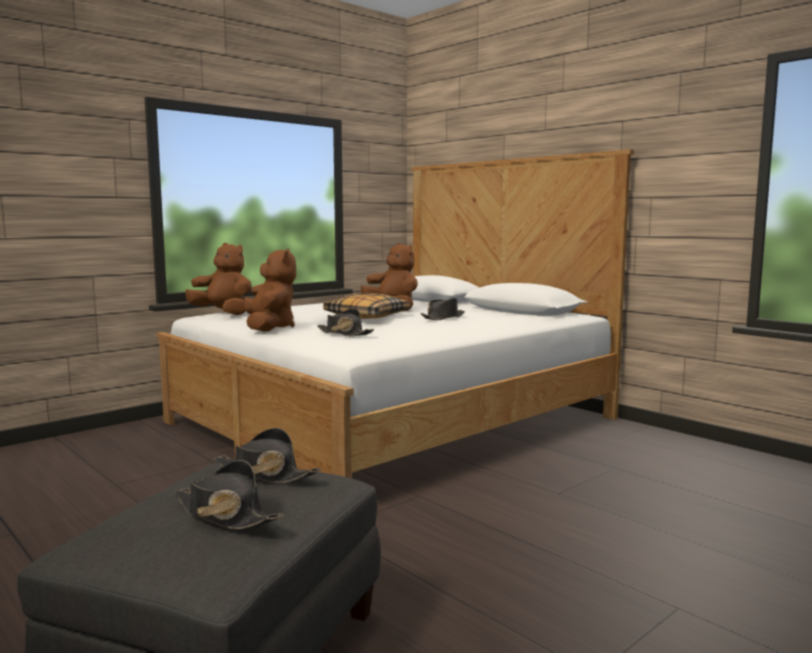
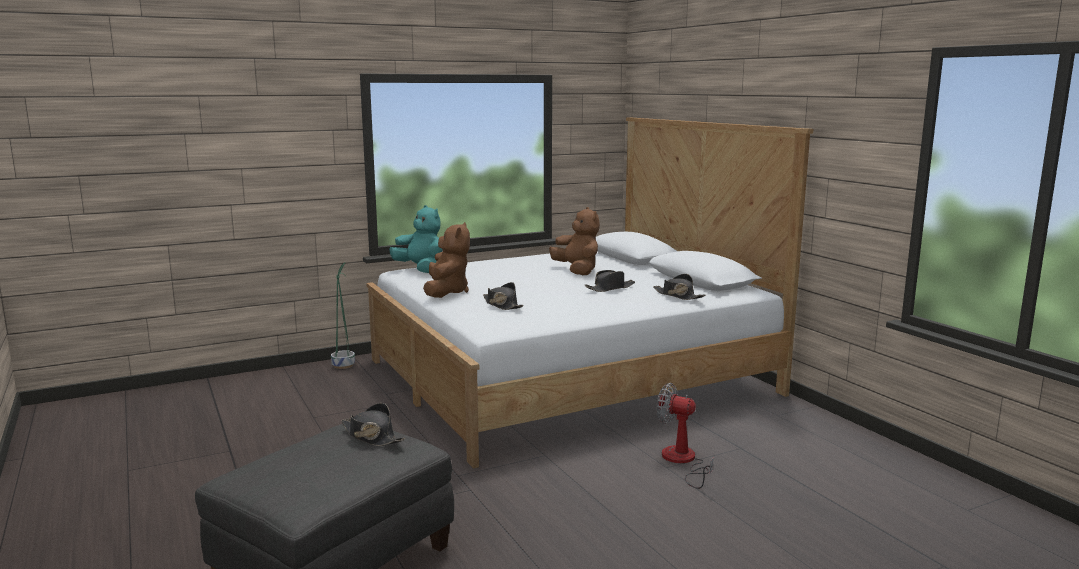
camera: 15 degrees right, 5 degrees up
(132, 429) = (344, 365): none -> green planter
(223, 313) = (421, 270): brown plush toy -> turquoise plush toy
(225, 514) = (325, 466): black hat -> black hat (678, 296)
(366, 316) = (541, 282): pillow -> none
(568, 486) = (682, 461): none -> fan

